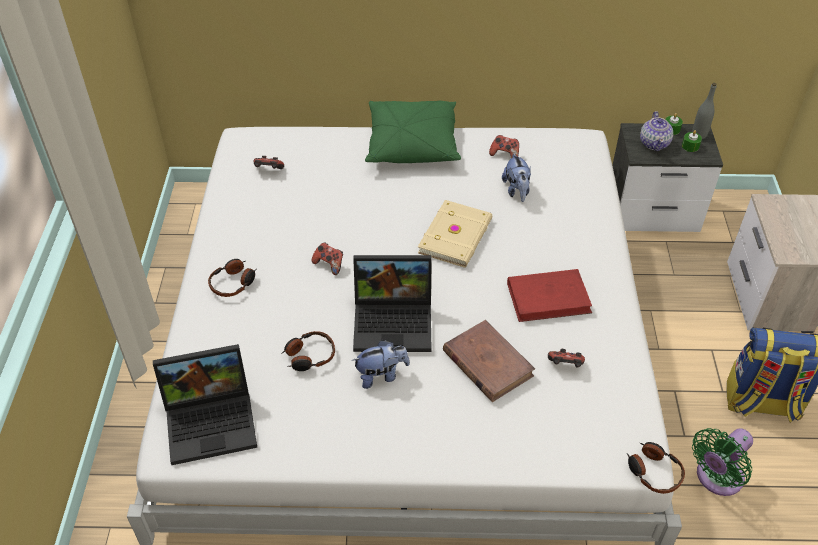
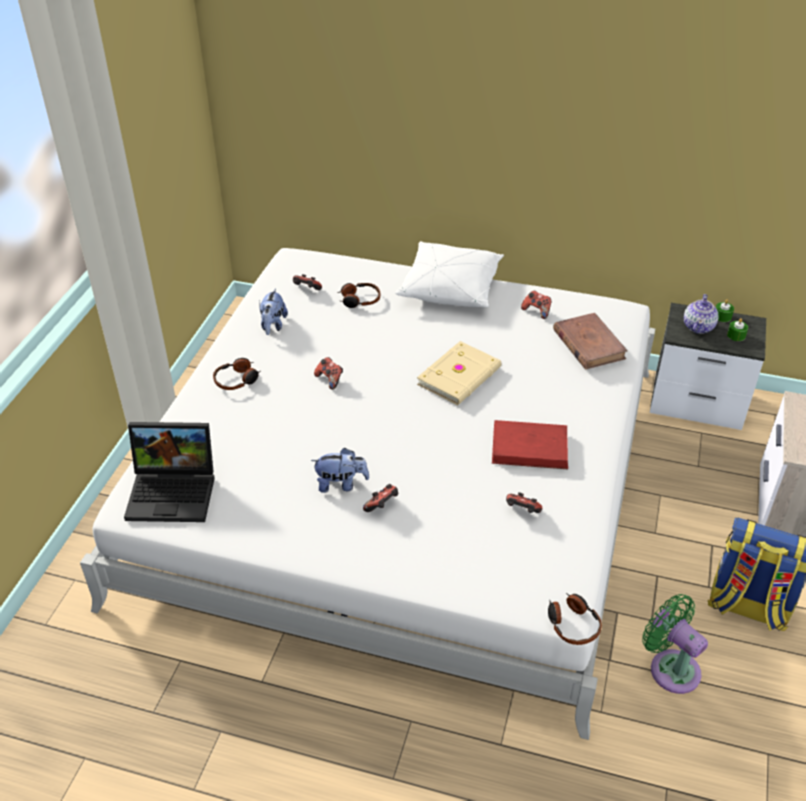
camera: 15 degrees right, 5 degrees down
(309, 356) = (281, 454): headphones -> headphones (359, 300)
(395, 321) = (372, 440): laptop -> none
(412, 144) = (450, 288): green pillow -> white pillow
(430, 390) = (382, 506): none -> game controller
(487, 363) = (446, 493): brown book -> brown book (588, 344)
(516, 190) = (536, 345): plush toy -> plush toy (273, 325)
(699, 134) = (750, 326): grey bottle -> none
(716, 478) = (670, 667): green fan -> green fan turned 75 degrees clockwise

